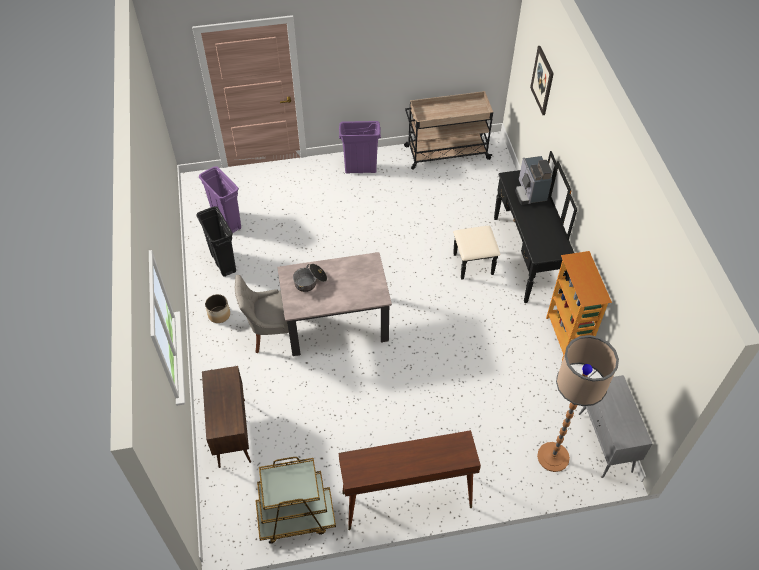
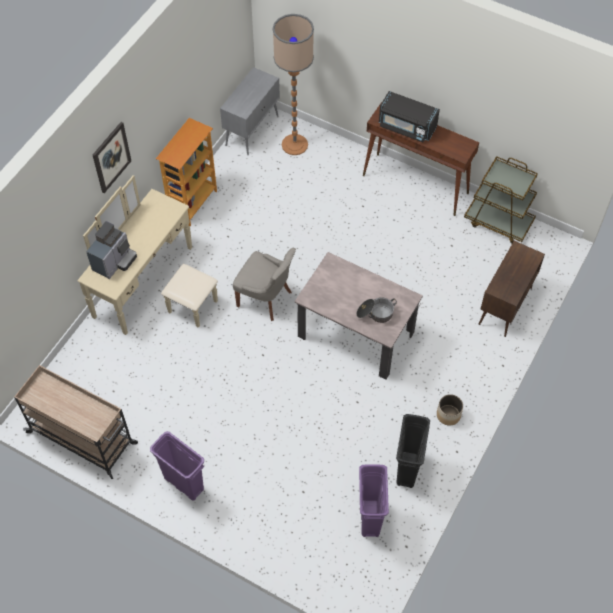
camera: 140 degrees left, 5 degrees up
(272, 334) = (415, 364): grey chair -> grey chair (266, 299)
(429, 453) = (406, 127): none -> black microwave
(514, 258) = (155, 287): black dresser -> beige dresser
(542, 80) = (27, 260): picture -> picture (111, 157)

